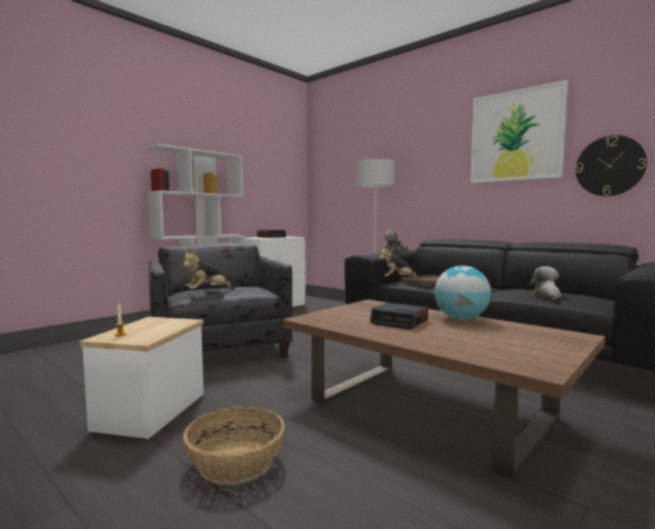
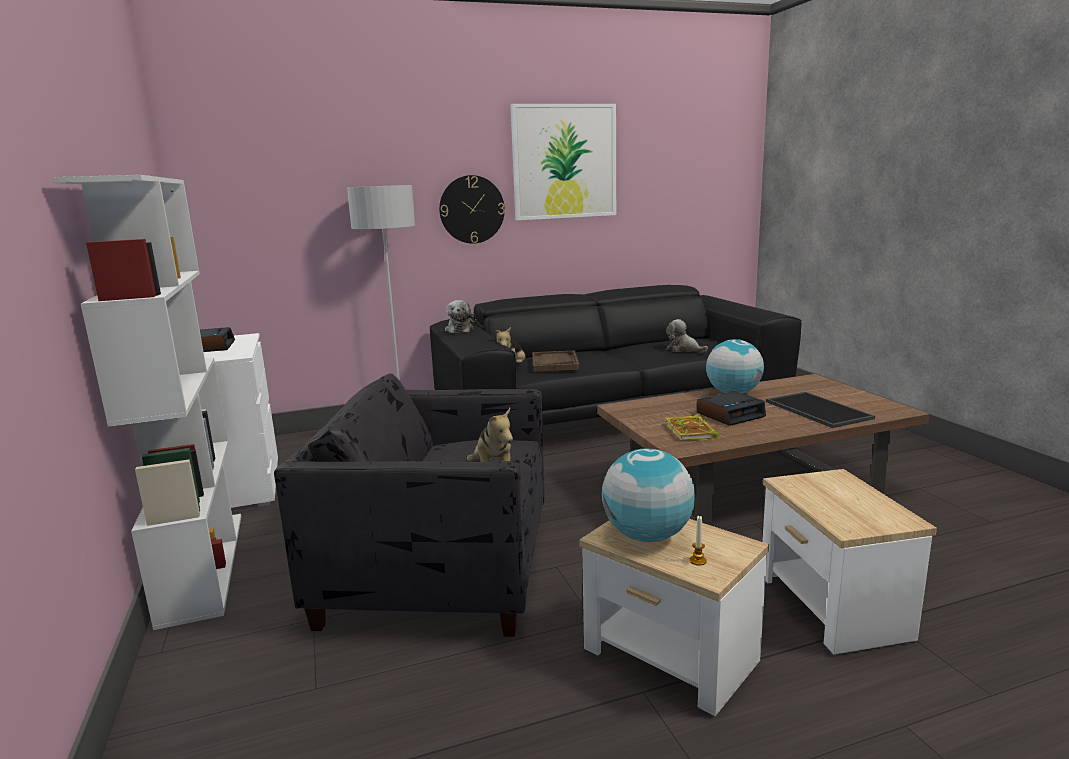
camera: 60 degrees left, 10 degrees up
(153, 324) = (647, 536): none -> globe
(235, 462) = (830, 607): basket -> side table
(342, 317) = (691, 431): none -> book
(466, 341) = (815, 410): none -> tray
(610, 166) = (653, 204): wall clock -> wall clock (472, 209)

